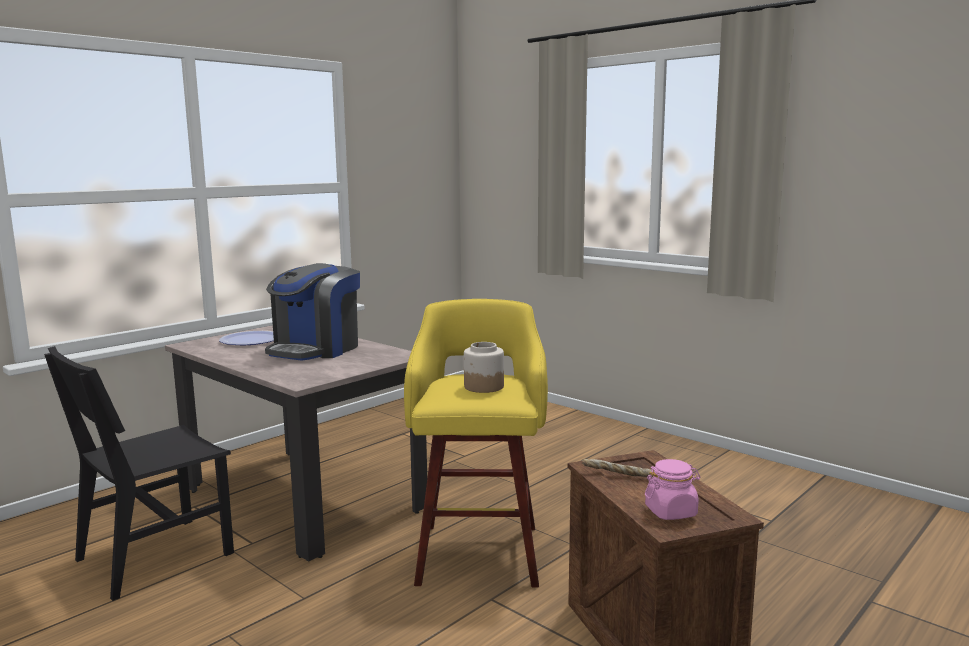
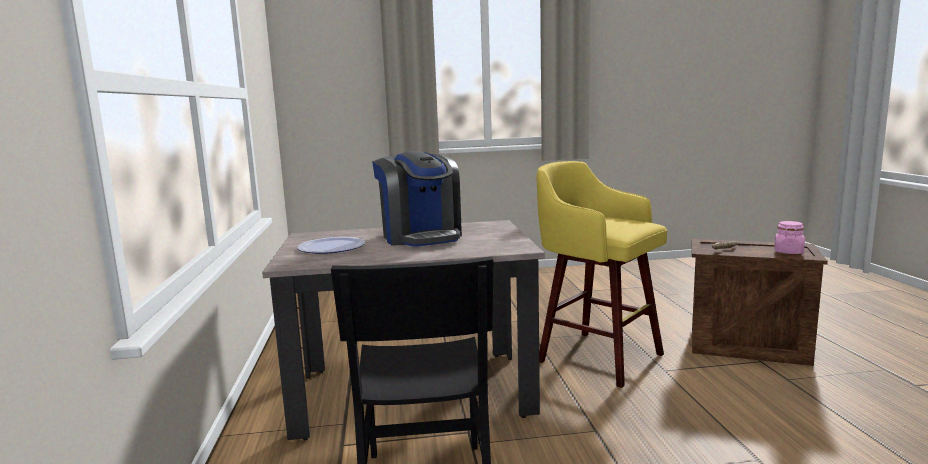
camera: 50 degrees left, 0 degrees up
(483, 386) = (614, 221): jar -> none

